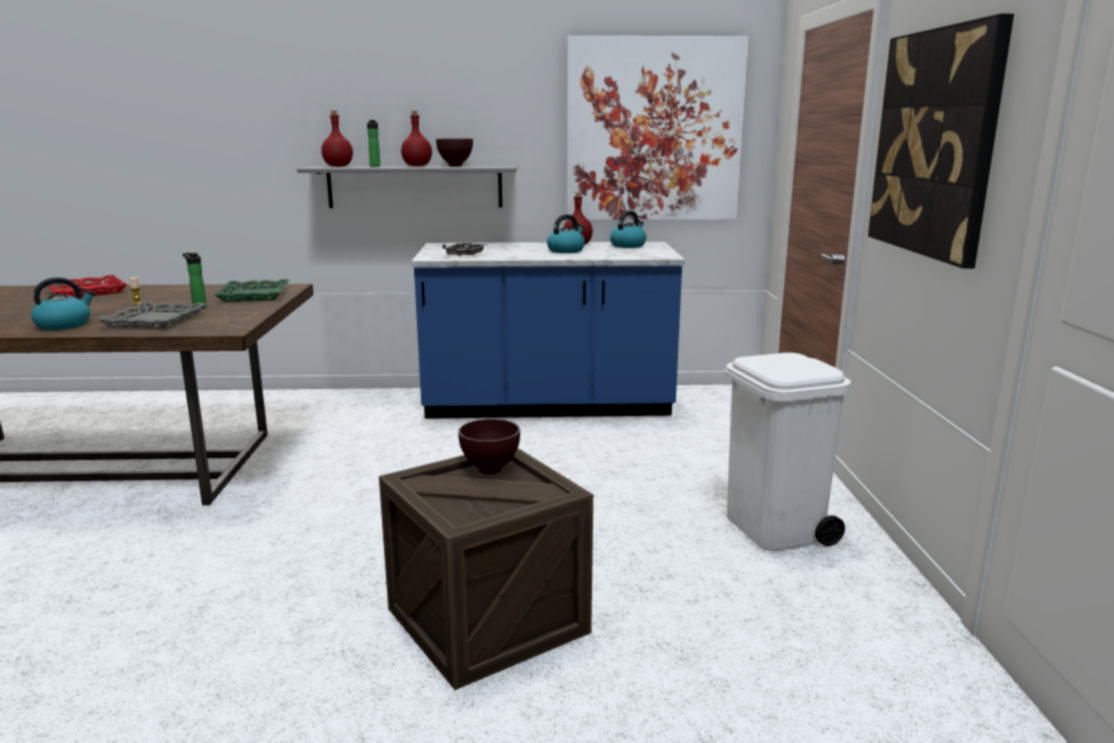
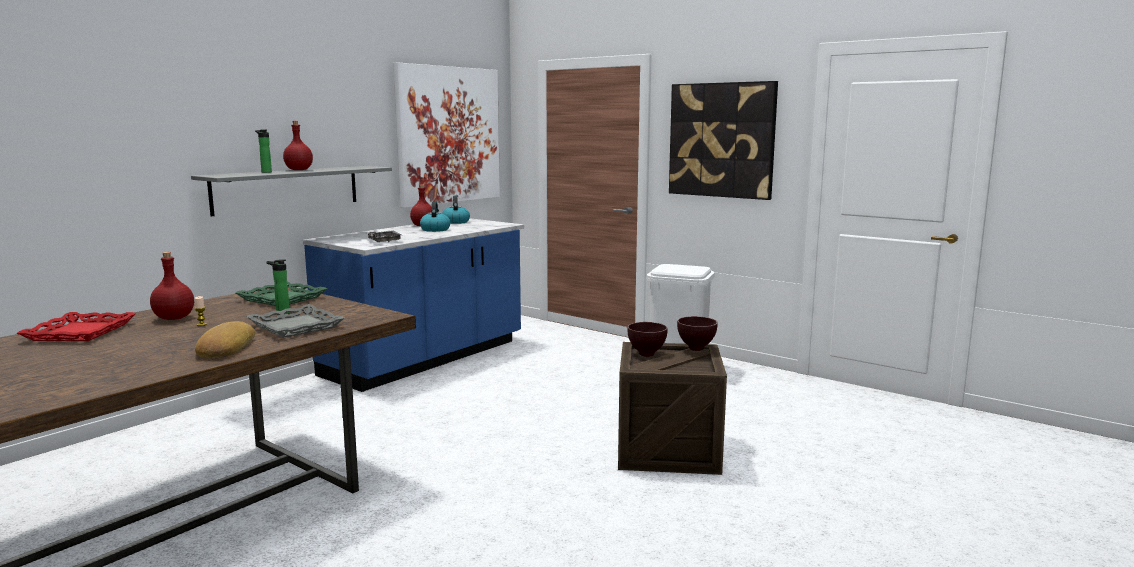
camera: 50 degrees left, 5 degrees down
(64, 325) = (225, 348): kettle -> bread
(338, 166) = (234, 174): red bottle -> red bottle (174, 318)
(454, 166) = (332, 168): brown bowl -> brown bowl (695, 349)

